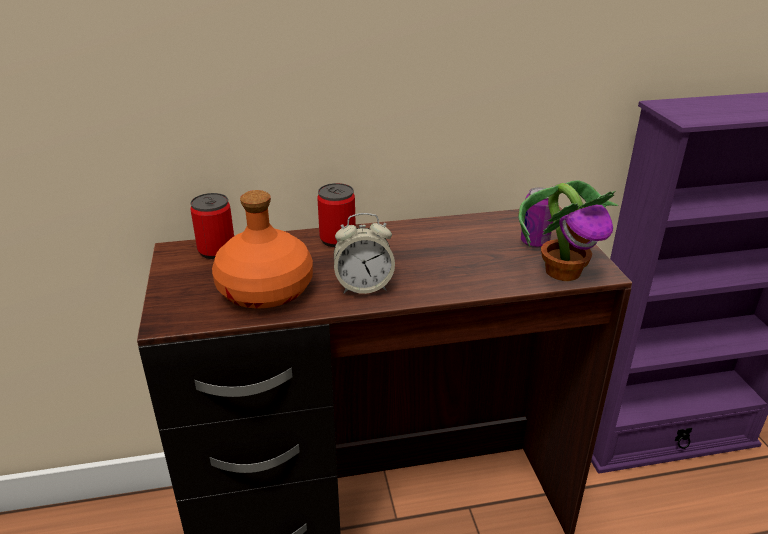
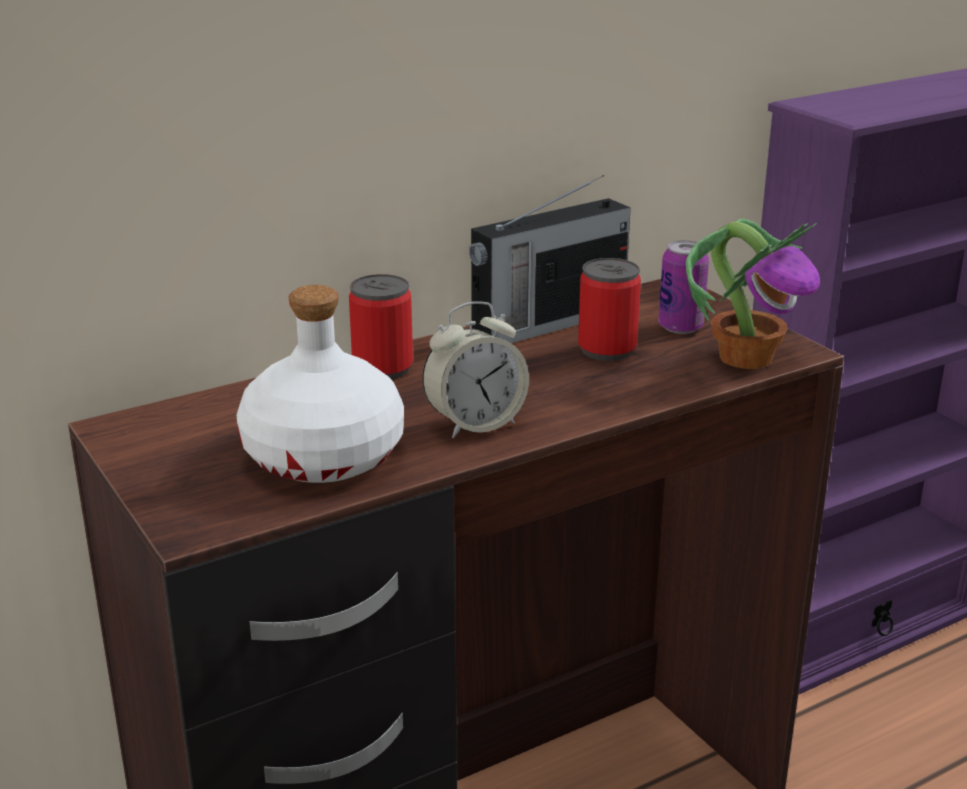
camera: 20 degrees left, 5 degrees down
(217, 250) = (192, 416): can -> can (607, 350)
(264, 290) = (322, 456): orange bottle -> white bottle
(452, 226) = (546, 324): none -> radio

